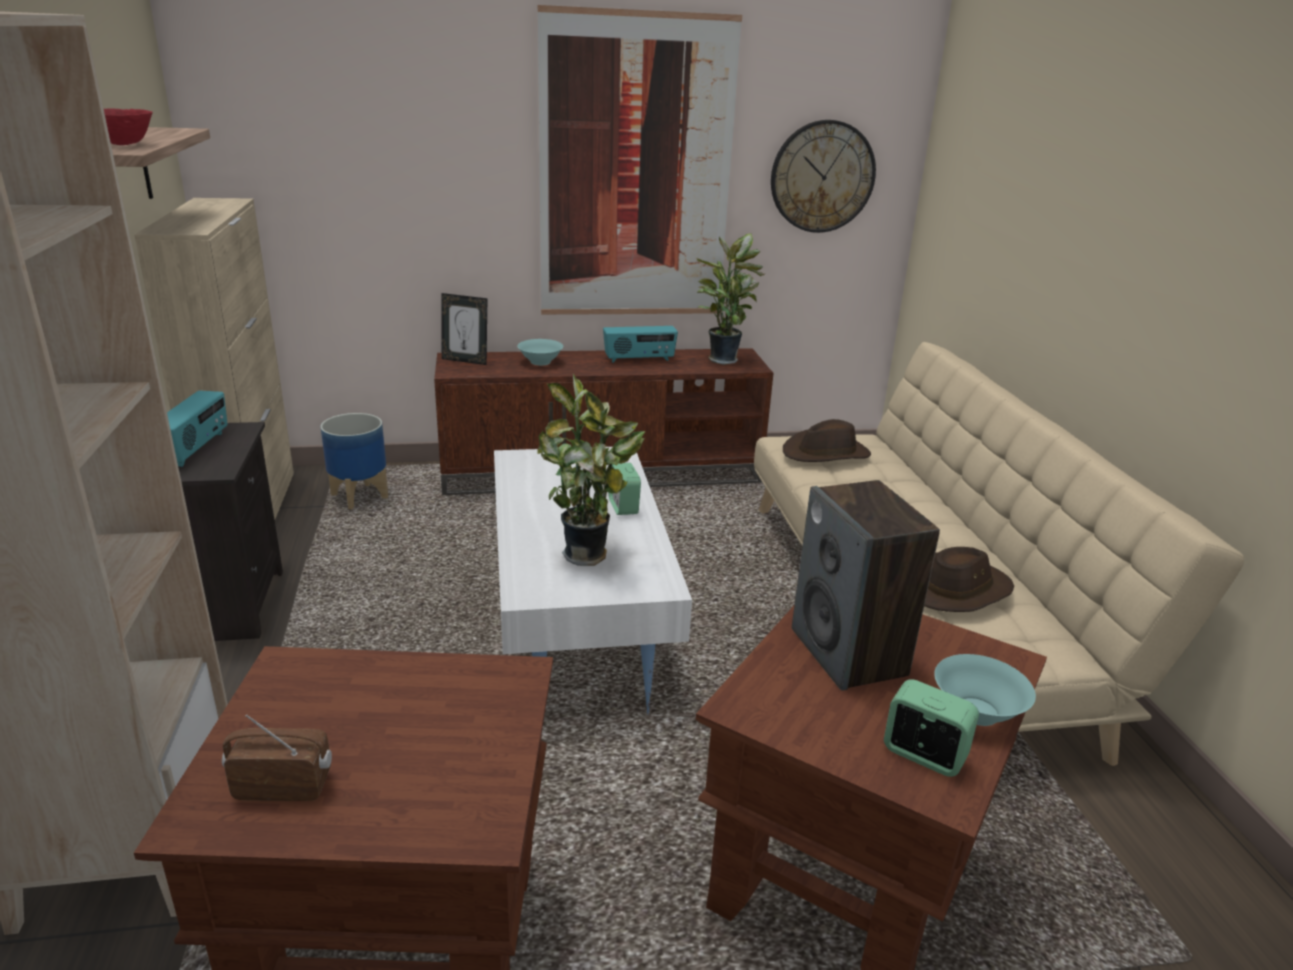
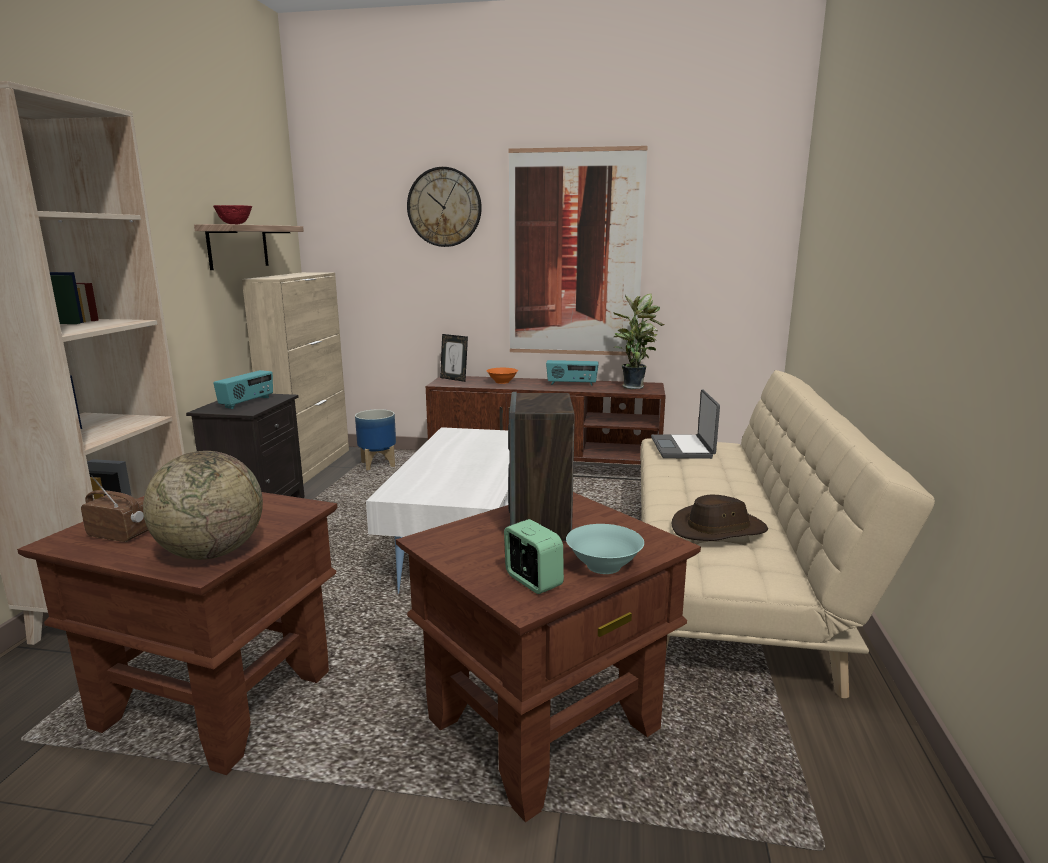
camera: 20 degrees right, 10 degrees down
(468, 793) = (211, 553): none -> globe
(540, 362) = (502, 382): turquoise bowl -> orange bowl
(590, 556) = (450, 481): potted plant -> none
(623, 507) = (498, 460): alarm clock -> none
(822, 177) = (714, 256): wall clock -> wall clock (444, 207)
(826, 453) = (683, 448): brown hat -> laptop

